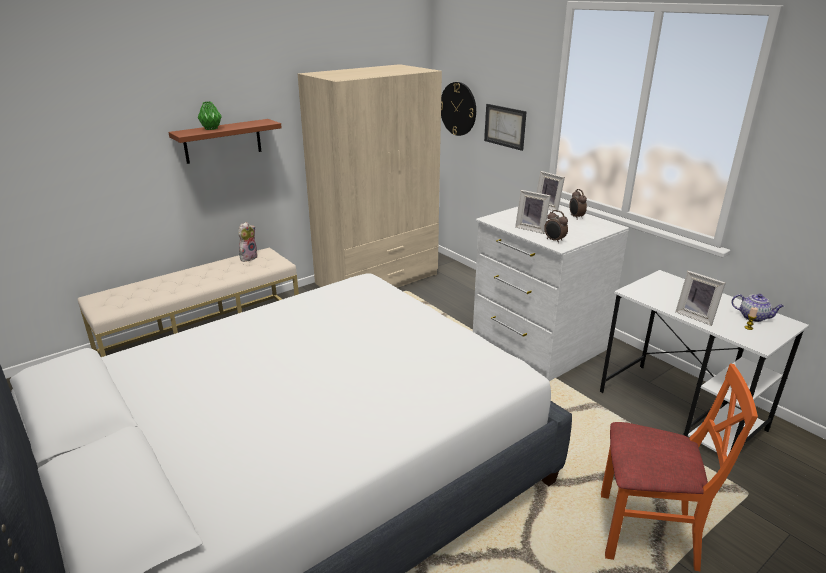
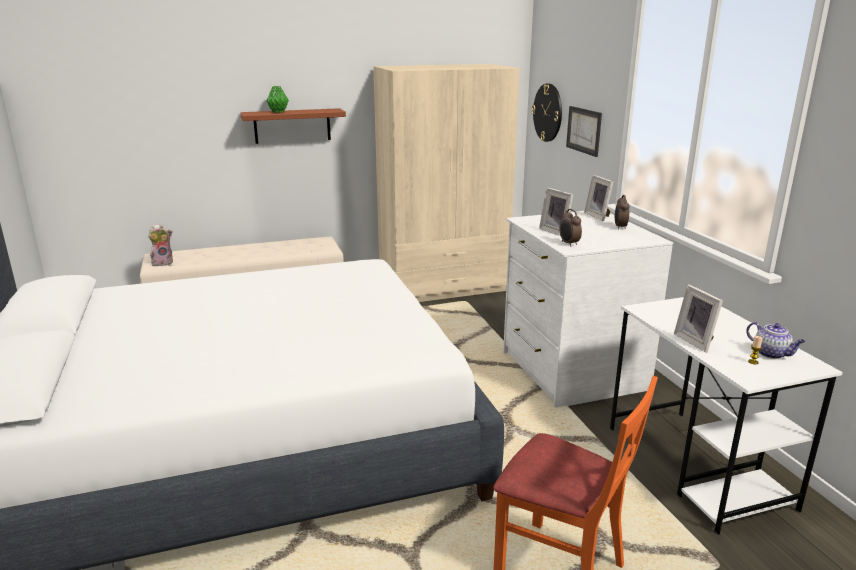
camera: 20 degrees right, 5 degrees down
(248, 257) = (305, 242): plush toy -> plush toy (163, 263)

